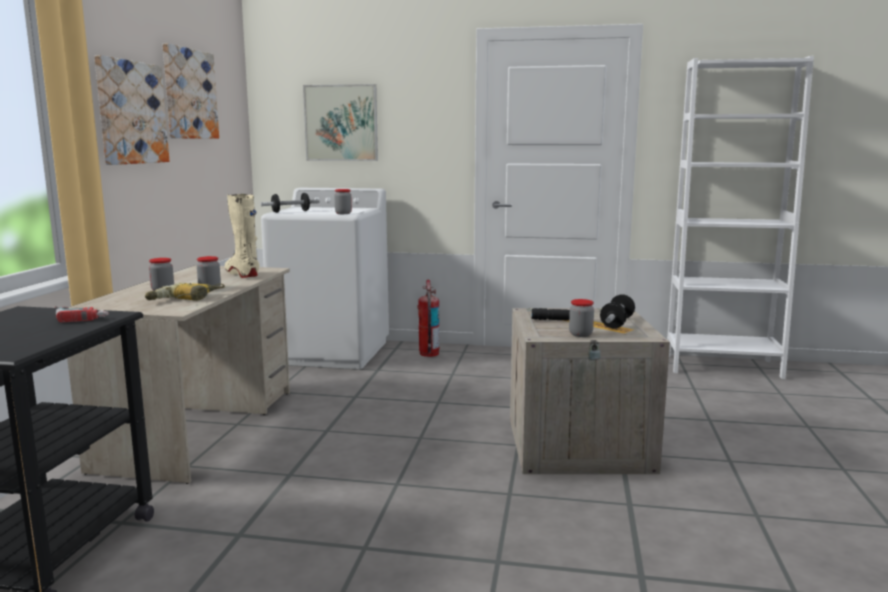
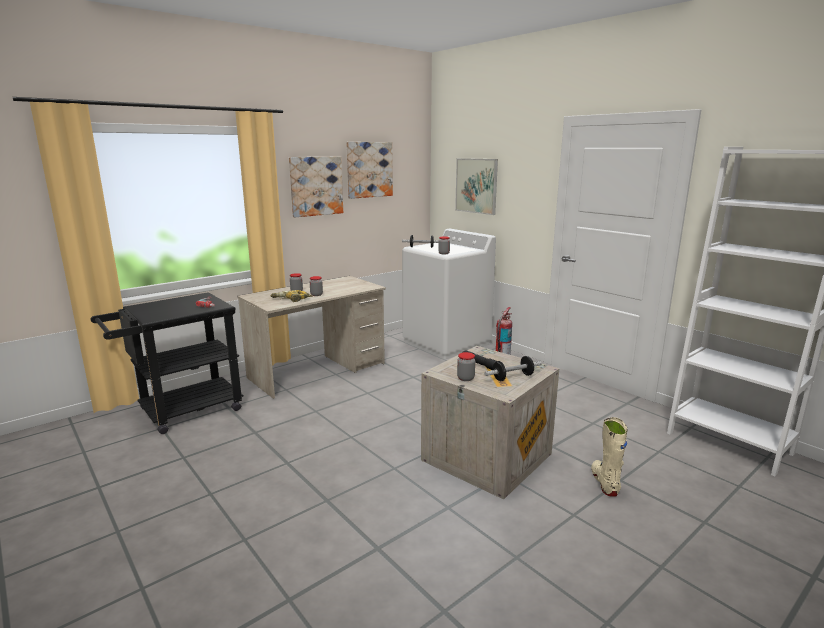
camera: 40 degrees right, 5 degrees up
(242, 274) = (353, 287): beige boot -> beige boot (605, 482)

